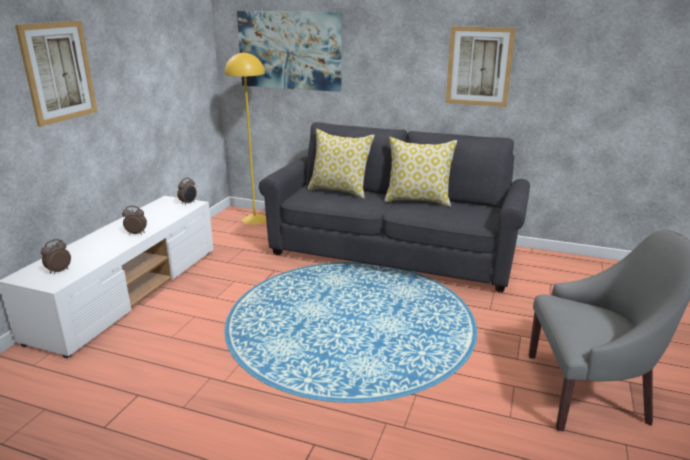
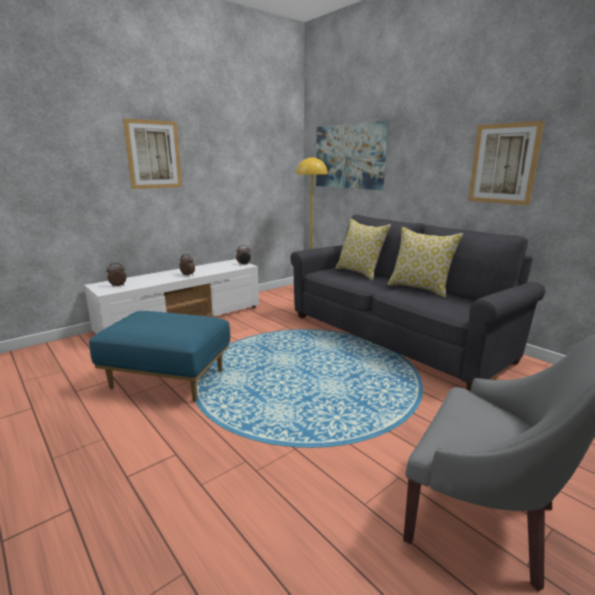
camera: 30 degrees right, 5 degrees down
(209, 372) = (169, 379): none -> blue ottoman

